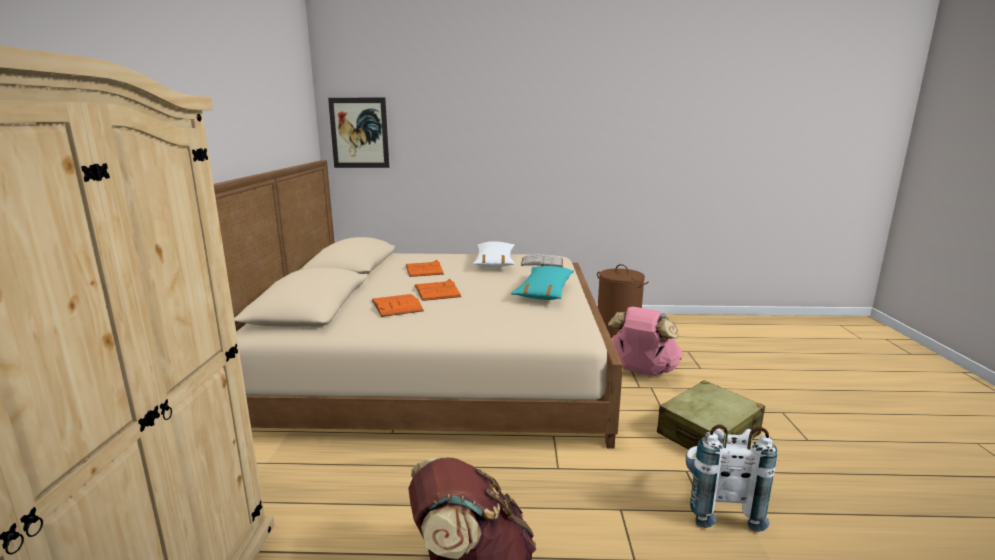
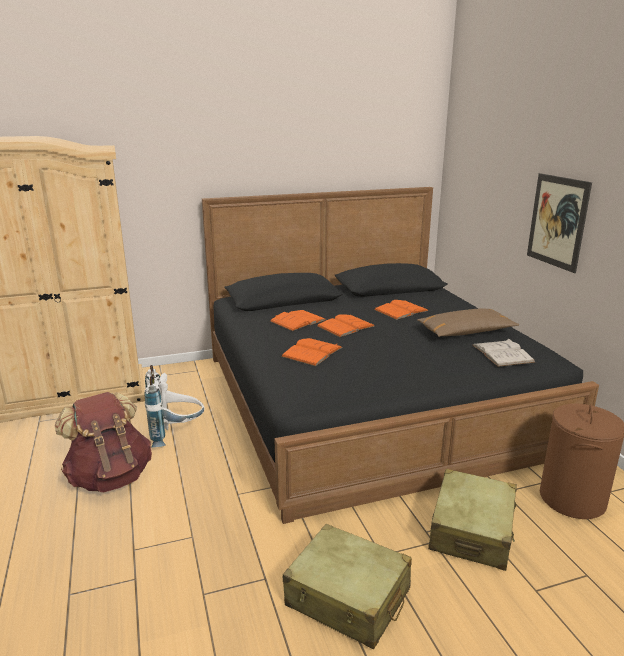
camera: 70 degrees right, 5 degrees up
(359, 133) = (464, 164): picture -> picture (557, 221)
(438, 365) = (369, 400): beige bed -> black bed
(486, 310) = (312, 352): none -> orange book
(494, 262) = (465, 332): white pillow -> brown pillow
(544, 292) = (393, 369): turquoise pillow -> none
(641, 371) = (472, 530): pink backpack -> beige suitcase
(717, 506) = (212, 603): white backpack -> white backpack (176, 435)

